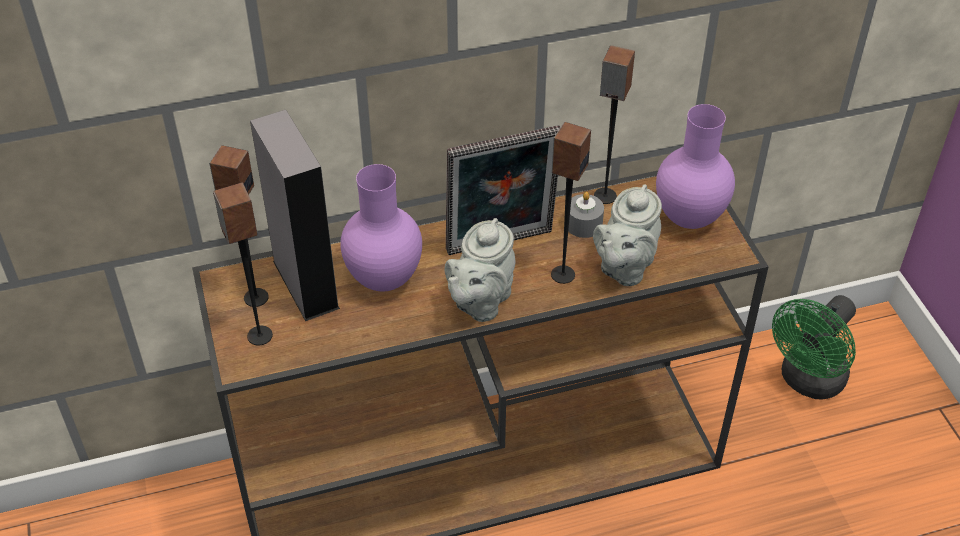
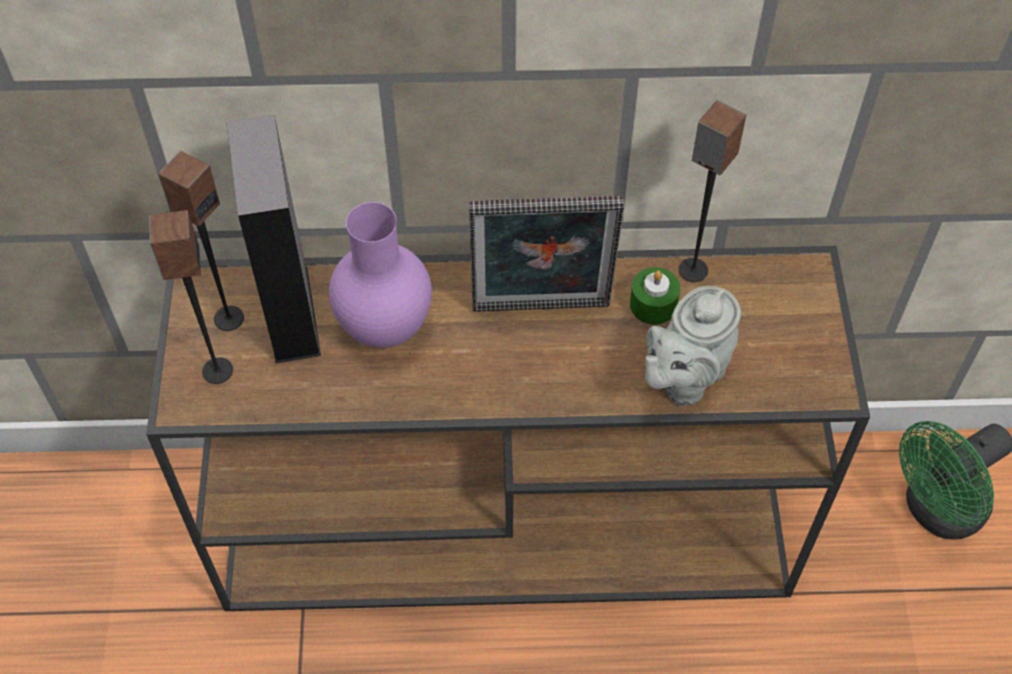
camera: 15 degrees right, 10 degrees up
(480, 302) = (490, 385): grey teapot -> none
(562, 274) = (603, 369): speaker -> none
(583, 224) = (653, 304): grey candle -> green candle
(687, 218) = (788, 324): purple vase -> none

